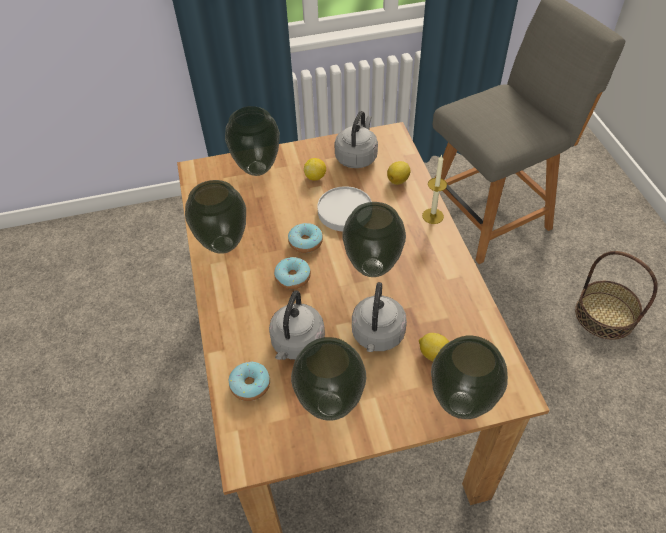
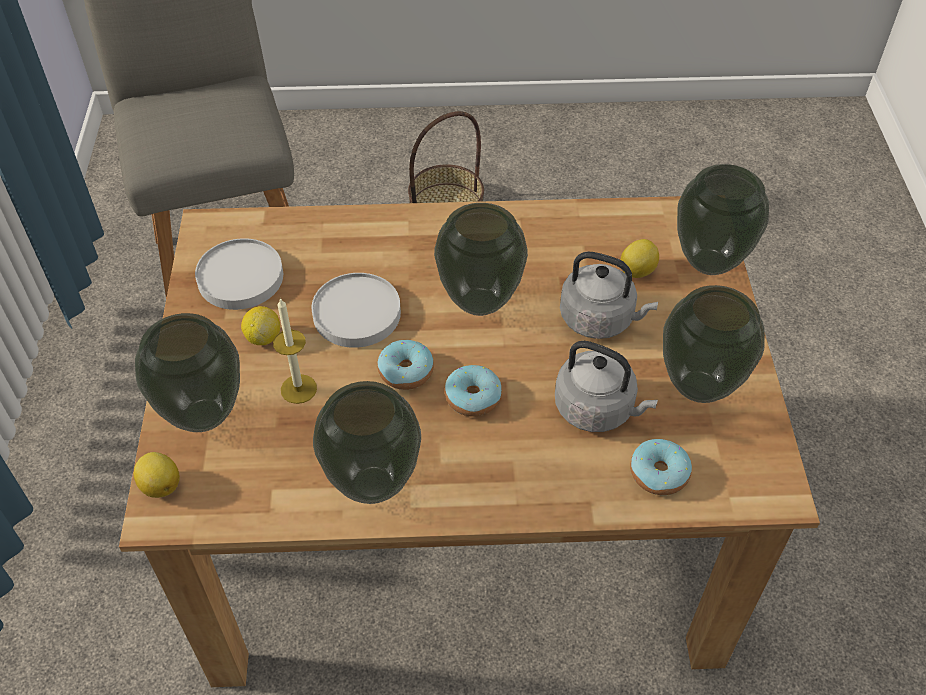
camera: 80 degrees left, 0 degrees up
(357, 157) = (239, 278): grey kettle -> white plate
(398, 180) = (316, 240): lemon -> lemon (160, 484)
(433, 216) = (404, 220): candle -> candle (298, 389)

